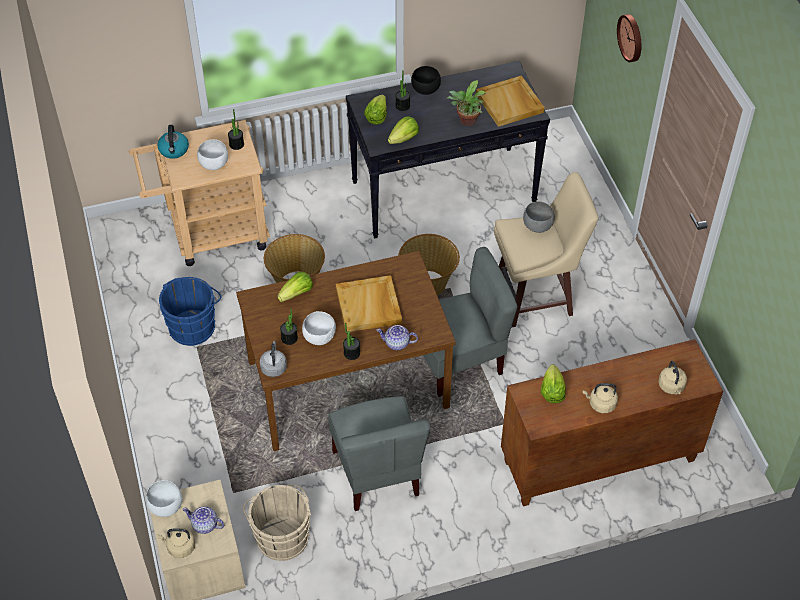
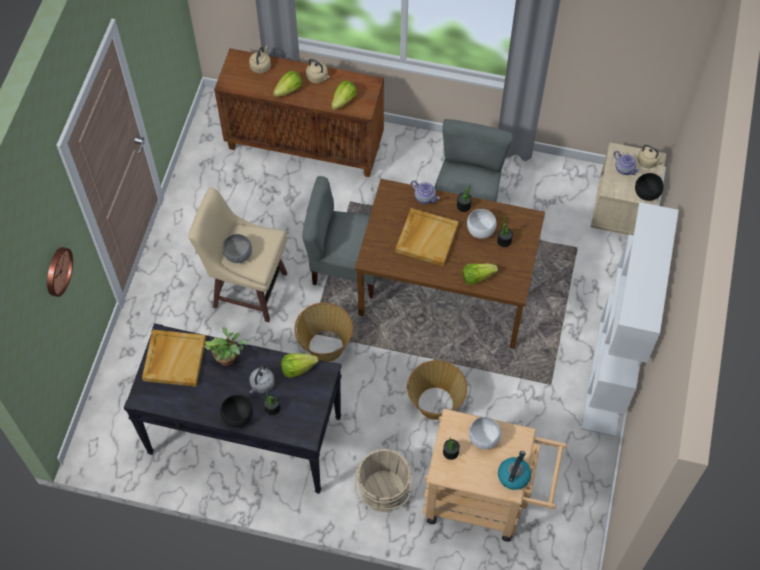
camera: 150 degrees left, 10 degrees up
(142, 378) = (608, 378): none -> white bookcase
(165, 506) = (647, 194): white bowl -> black bowl
(194, 326) = (544, 407): blue bucket -> none
(274, 367) = (528, 223): grey kettle -> grey kettle (261, 385)
(281, 535) = (557, 201): beige bucket -> beige bucket (383, 494)
(377, 117) = (304, 407): lettuce -> lettuce (289, 90)

